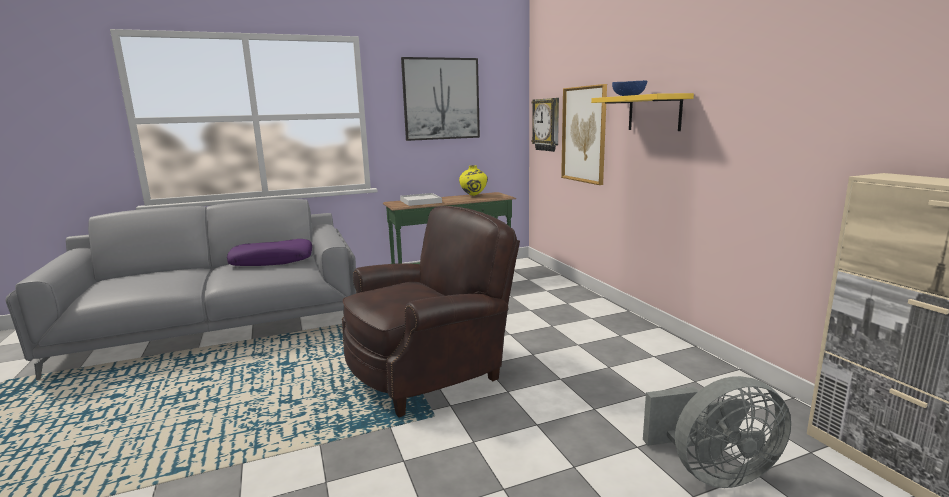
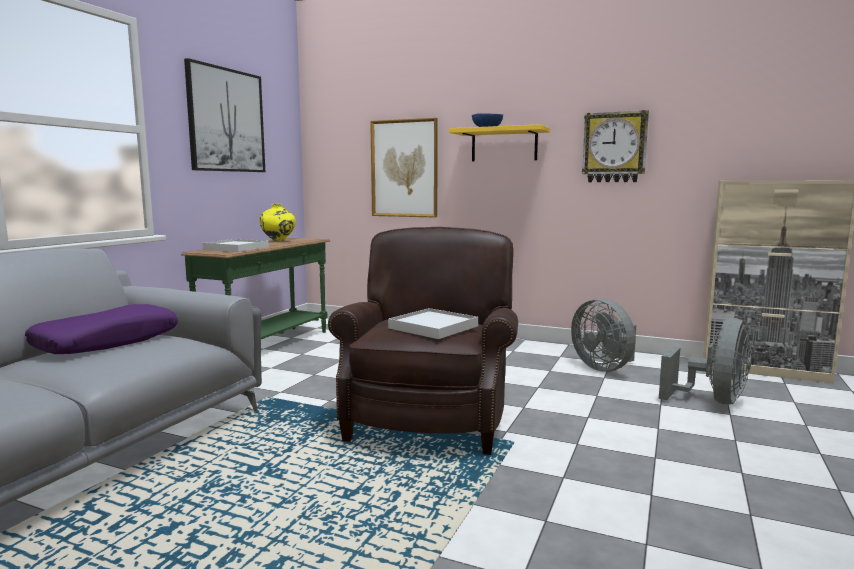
camera: 45 degrees left, 5 degrees down
(400, 298) = (433, 327): none -> white tray
(547, 124) = (339, 160): wall clock -> wall clock (614, 147)
(673, 384) = (604, 367): none -> grey fan

